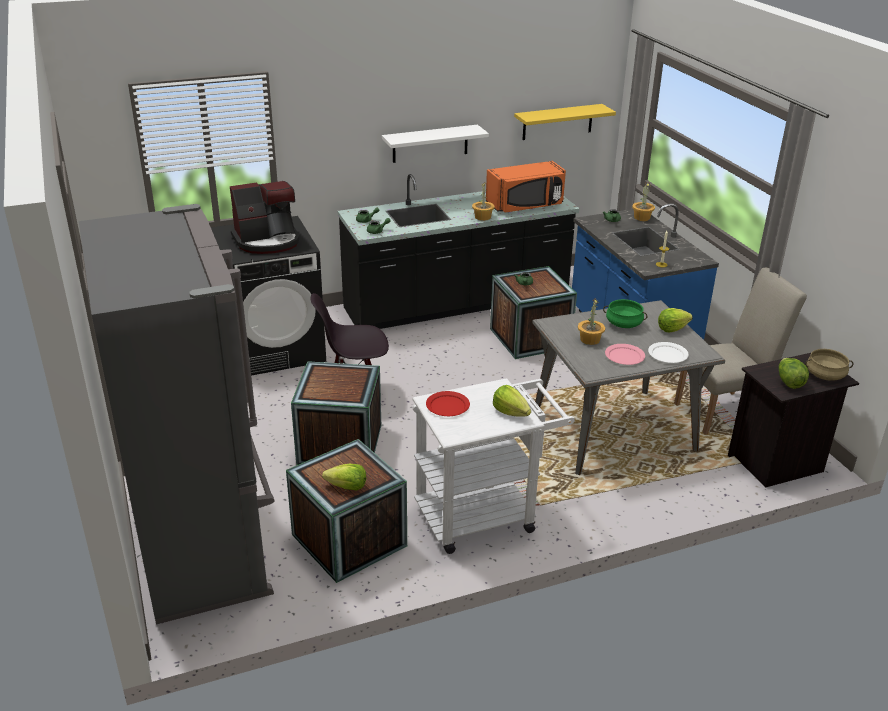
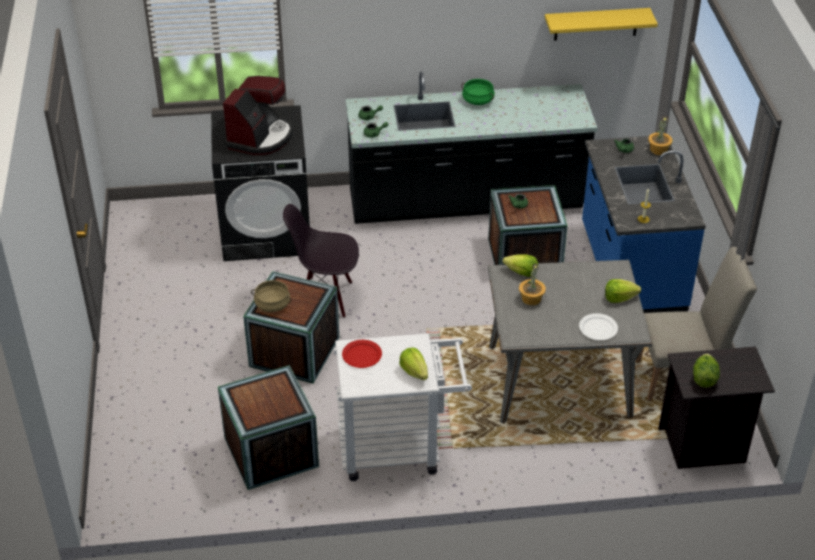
camera: 15 degrees right, 10 degrees up
(205, 547) = (149, 436): grey fridge -> none
(267, 241) = (260, 137): coffee machine -> coffee machine turned 60 degrees counterclockwise
(347, 487) = (263, 413): lettuce -> lettuce (521, 272)
(430, 143) = (448, 39): white shelf -> none
(483, 217) = (489, 127): potted plant -> none
(525, 205) = (542, 116): orange microwave -> none
(623, 324) = (574, 285): green cooking pot -> green cooking pot (477, 100)
(624, 356) = (555, 324): pink plate -> none
(825, 375) = (745, 376): beige cooking pot -> beige cooking pot (272, 305)

